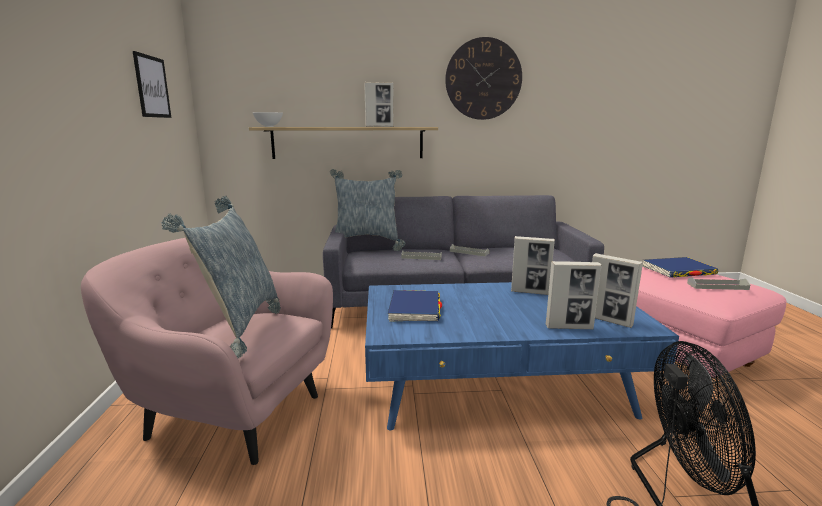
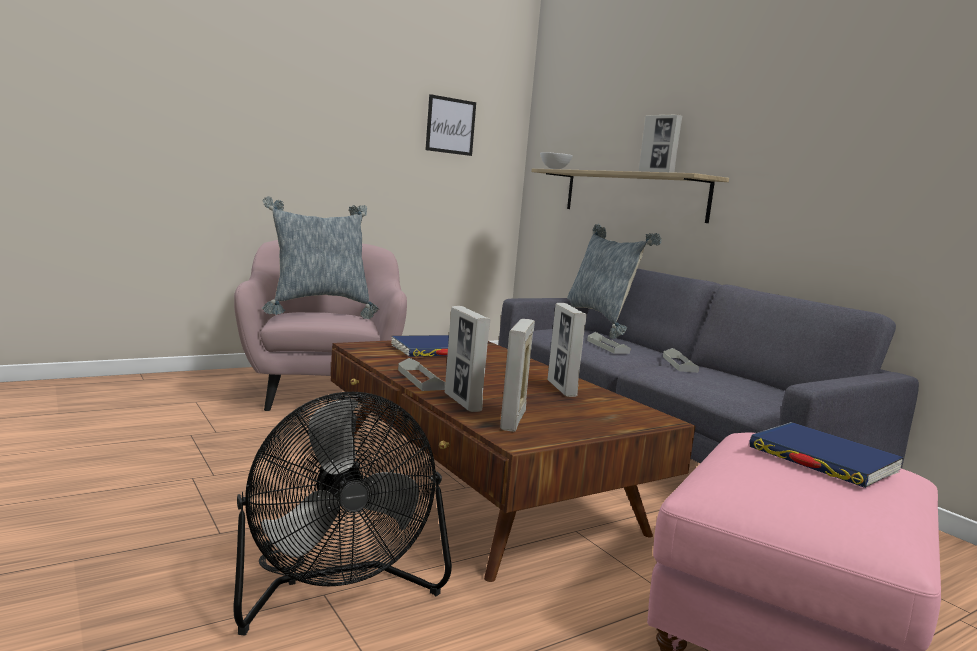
camera: 60 degrees right, 5 degrees down
(483, 79) = (809, 101): wall clock -> none
(499, 383) = (478, 485): blue coffee table -> brown coffee table
(717, 286) = (773, 481): grey tray -> grey tray (420, 379)

